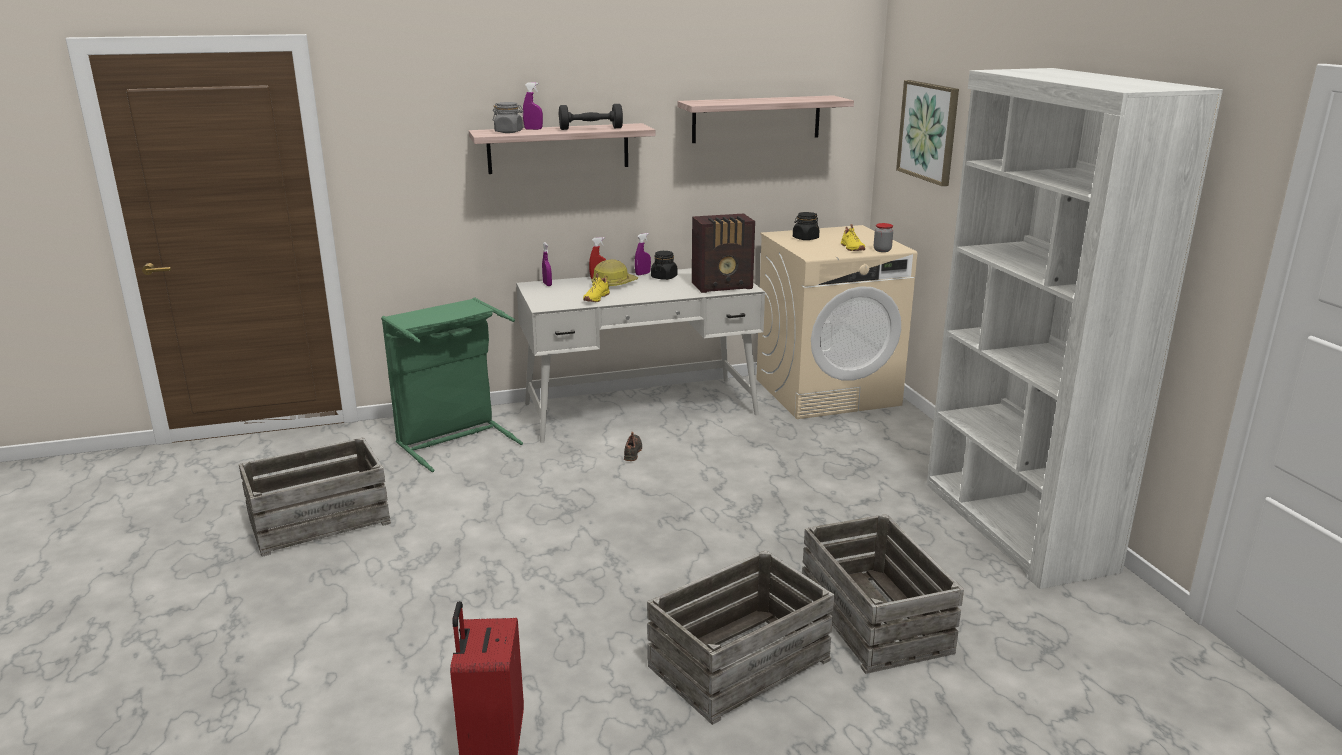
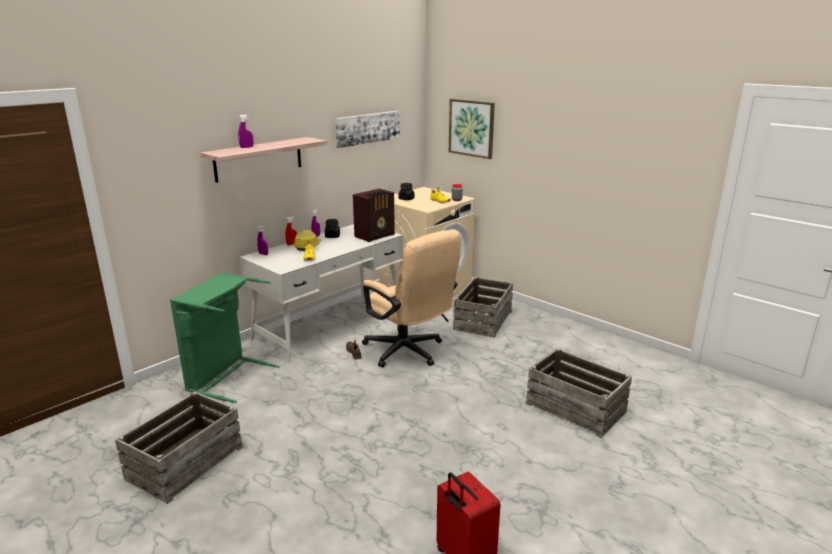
camera: 30 degrees left, 0 degrees up
(509, 132) = (235, 151): grey jar -> none
(591, 129) = (285, 143): black dumbbell -> none
(706, 471) = (408, 352): none -> beige office chair
(738, 662) = (539, 455): crate -> crate (482, 320)
(756, 119) = (367, 128): shelf -> picture
(1015, 526) = (585, 339): white bookcase -> none

